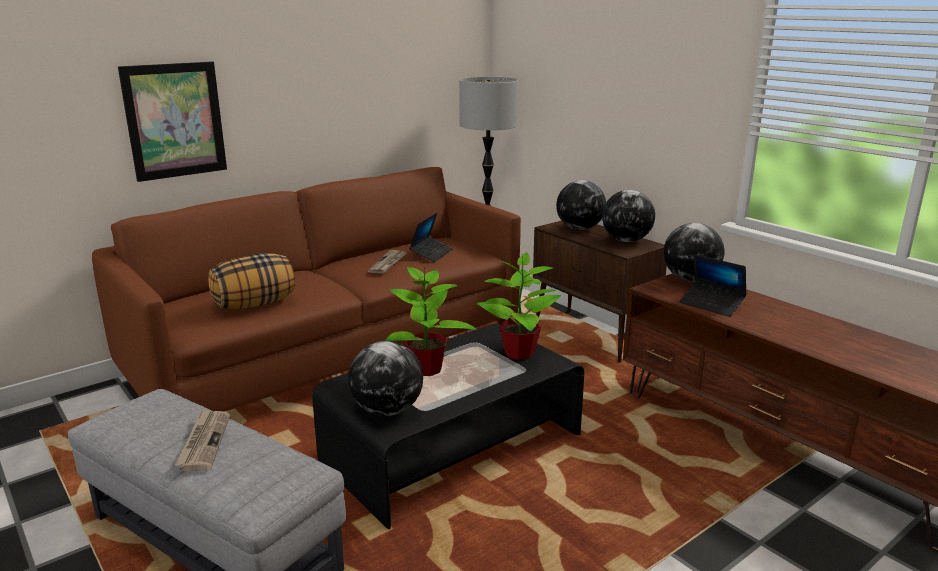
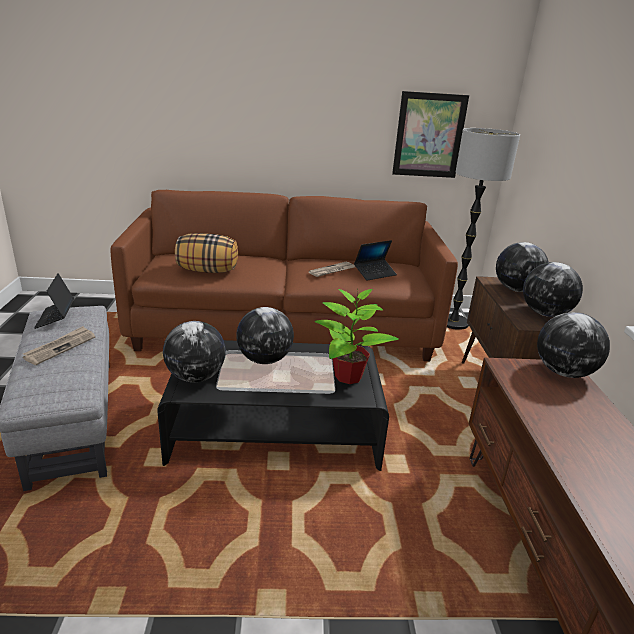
camera: 35 degrees right, 5 degrees up
(175, 120) = (215, 127): picture -> picture (429, 135)
(427, 369) = (264, 359): potted plant -> globe
(711, 304) = (546, 405): laptop -> laptop (55, 318)

